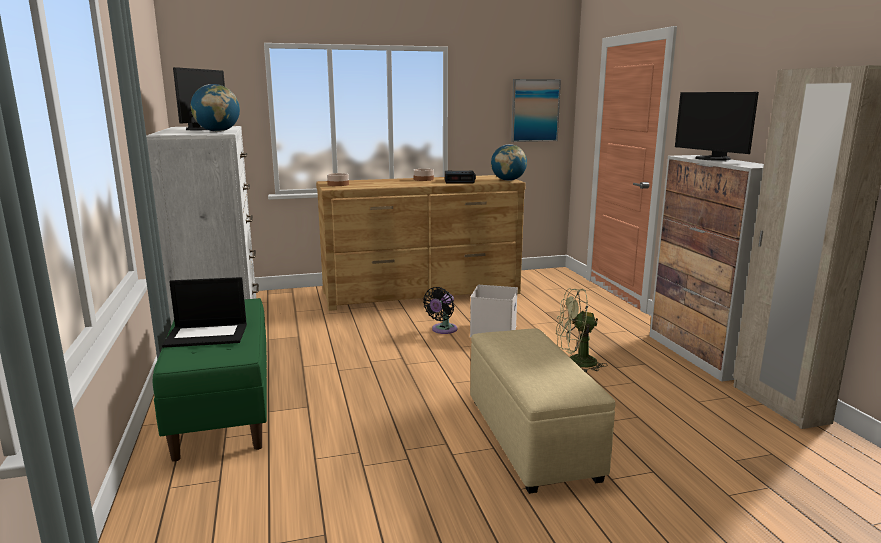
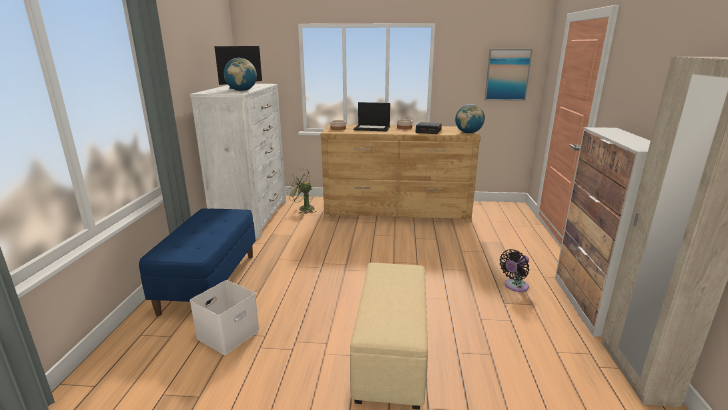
camera: 20 degrees right, 5 degrees up
(208, 335) = (194, 235): laptop -> laptop (372, 128)
(222, 408) = (209, 282): green bench -> blue bench
(442, 330) = (390, 245): black fan -> black fan (514, 286)
(494, 331) = (427, 253): white storage box -> white storage box (228, 335)
(575, 362) = (473, 292): green fan -> green fan (303, 208)
(711, 159) = (618, 135): monitor -> none

